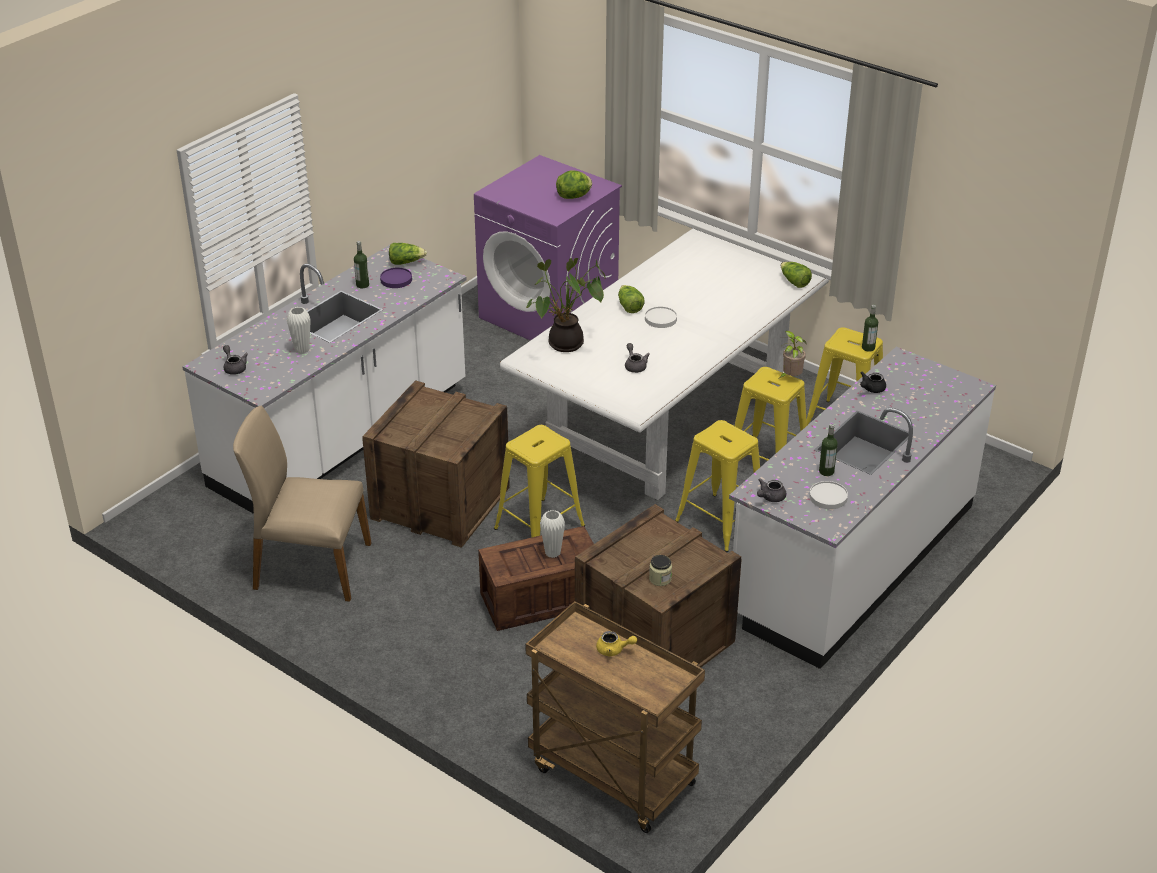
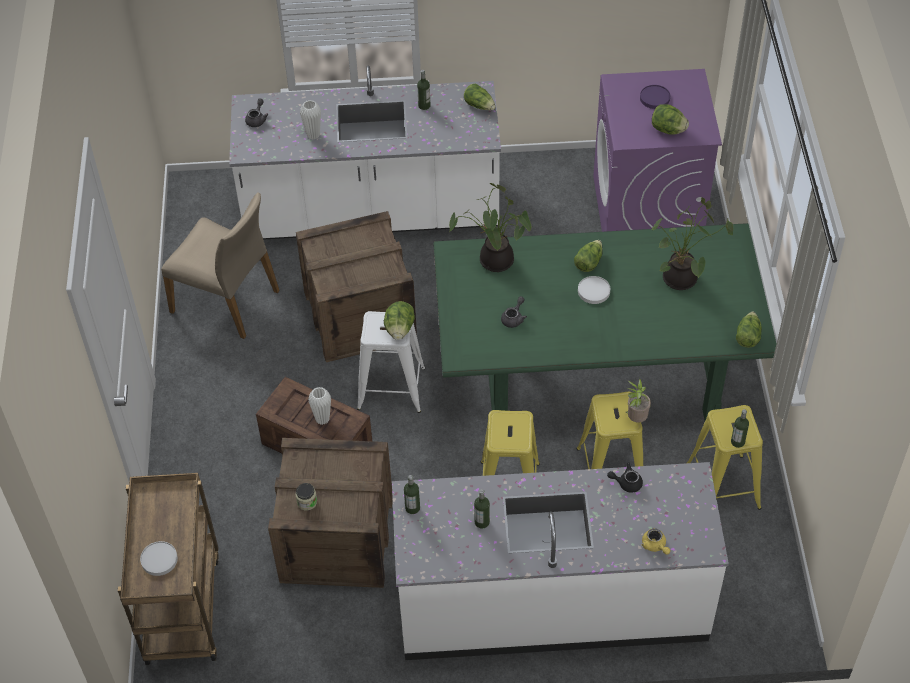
camera: 50 degrees right, 15 degrees up
(310, 566) = (227, 300): beige chair -> beige chair turned 150 degrees clockwise
(396, 280) = (451, 117): purple plate -> purple plate (654, 98)
(539, 527) = (391, 388): yellow stool -> white stool
(549, 437) = (399, 329): none -> lettuce
(614, 650) = (177, 528): yellow teapot -> yellow teapot (655, 546)
(667, 420) = (597, 373): white dining table -> green dining table
(705, 280) = (681, 281): none -> potted plant
(770, 497) = (412, 508): grey teapot -> bottle
(828, 497) = (450, 543): white plate -> white plate (159, 559)

